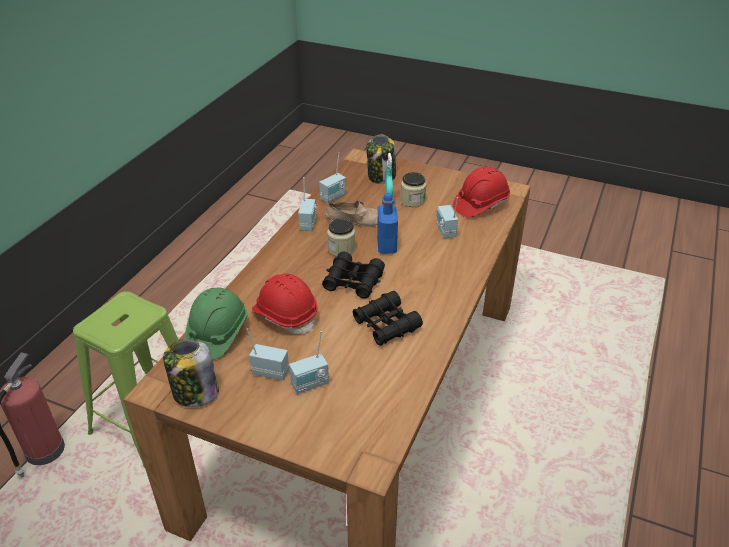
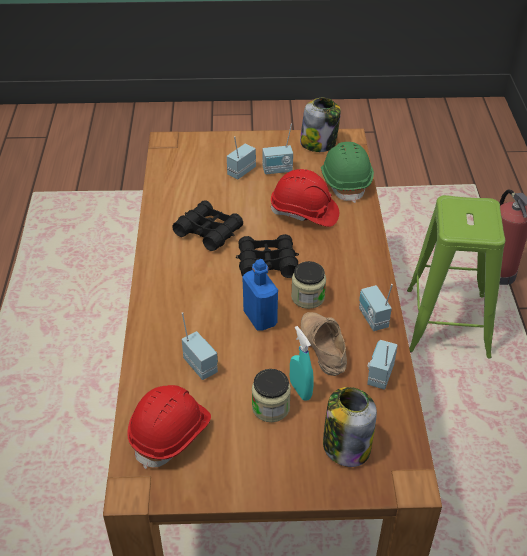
camera: 155 degrees right, 5 degrees up
(357, 219) = (321, 346): beige shoe -> beige shoe turned 90 degrees clockwise

